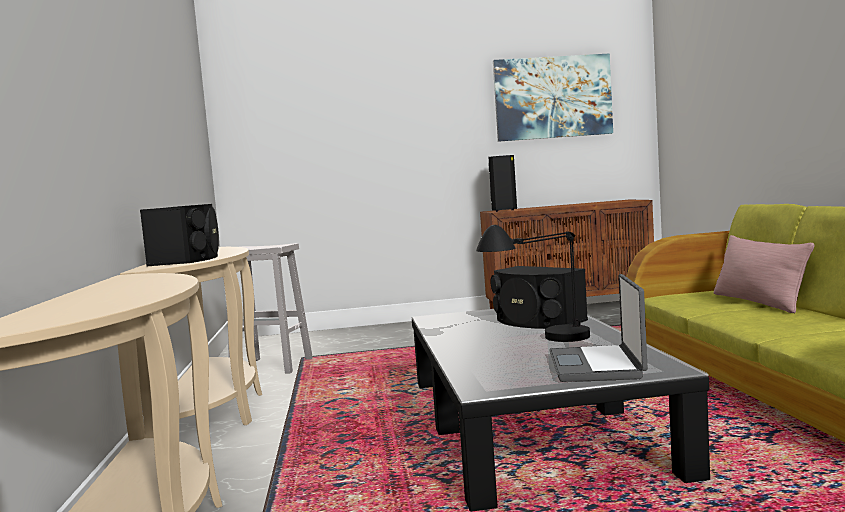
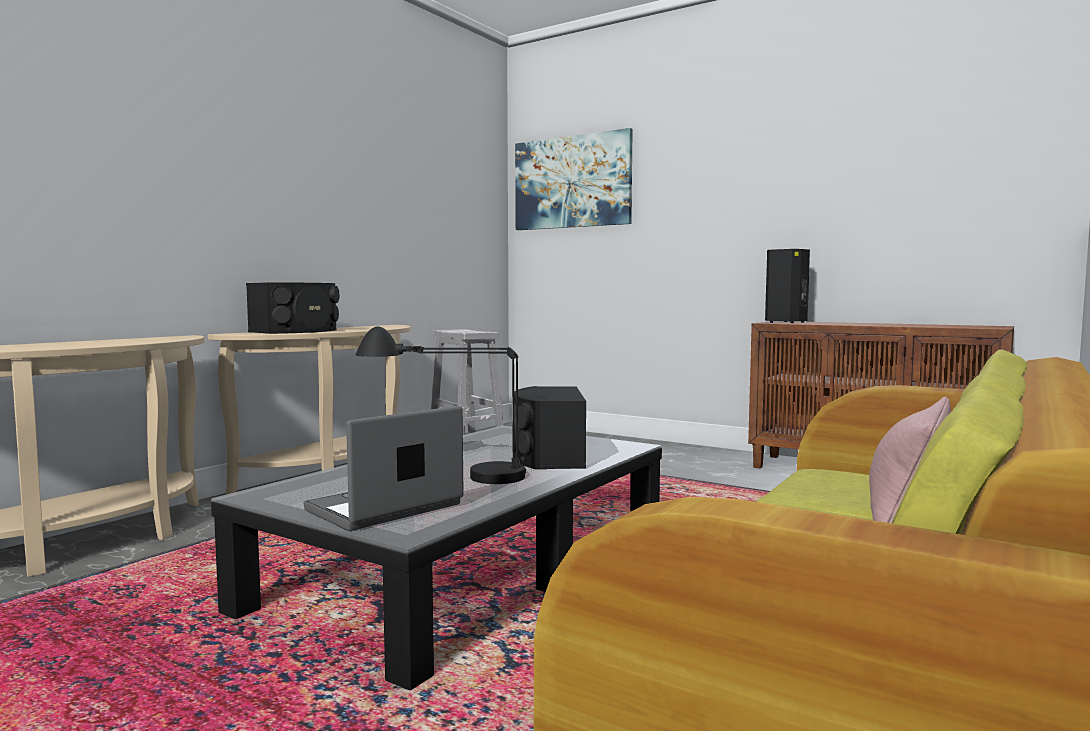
camera: 40 degrees right, 0 degrees up
(552, 97) = (898, 168): picture -> picture (572, 182)

